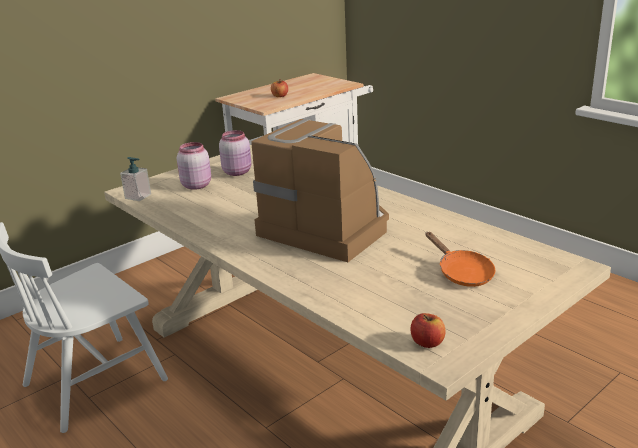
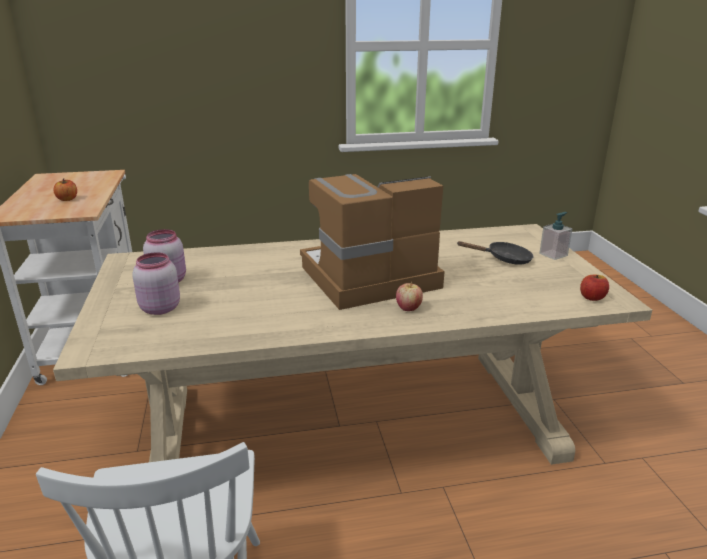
camera: 60 degrees left, 0 degrees up
(138, 196) = (121, 348): soap dispenser -> soap dispenser (553, 254)
(289, 259) = (408, 308): none -> apple
(462, 273) = (504, 259): orange frying pan -> black frying pan

